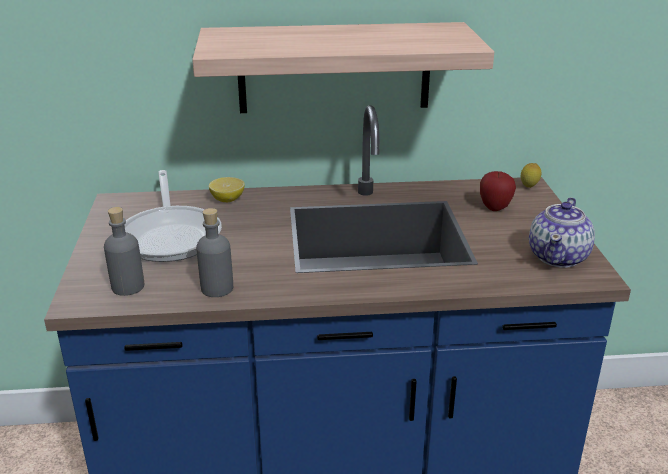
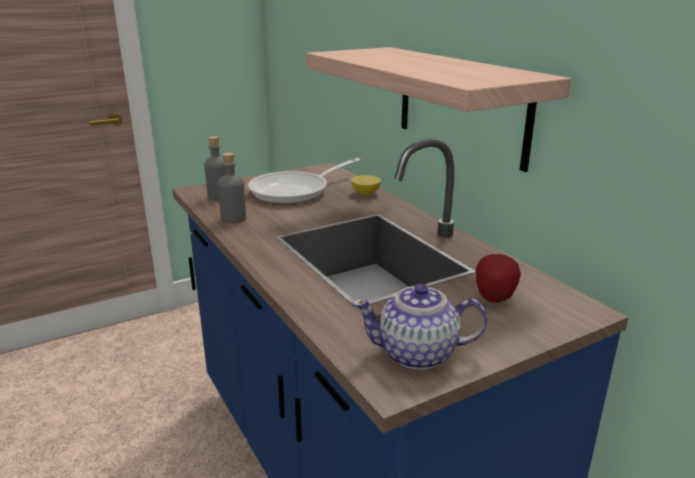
camera: 65 degrees right, 5 degrees down
(529, 187) = (579, 312): lemon -> none

